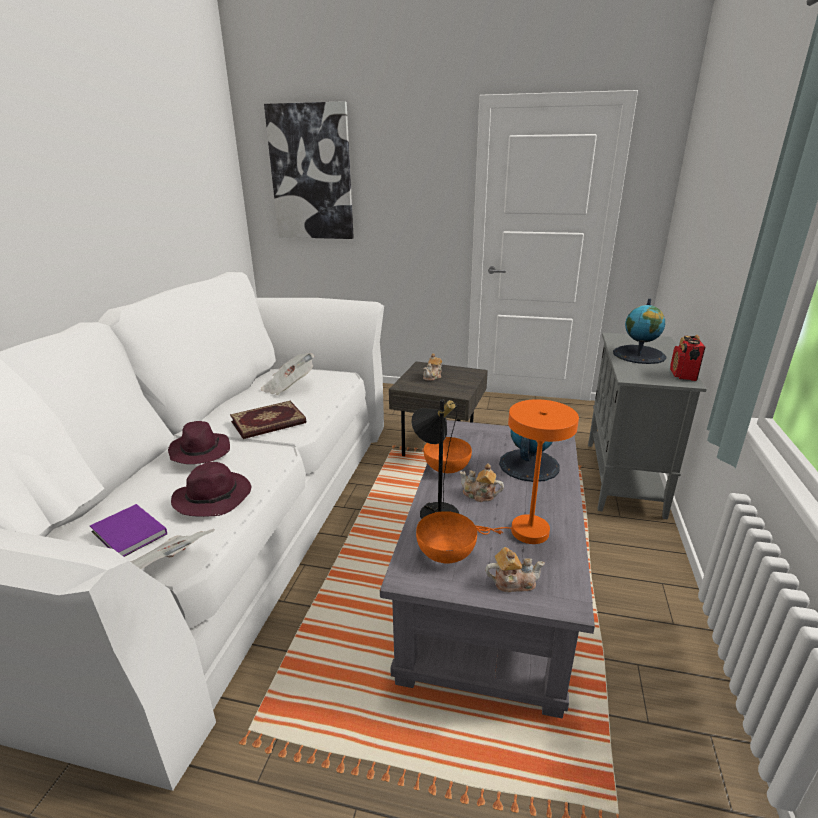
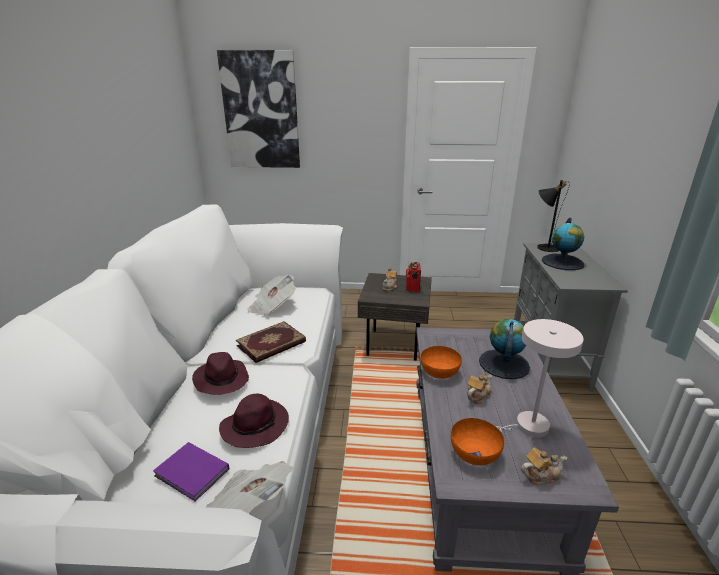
camera: 10 degrees left, 0 degrees up
(435, 510) = (448, 414): black table lamp -> black table lamp (544, 247)
(479, 495) = (477, 396): teapot -> teapot turned 120 degrees clockwise
(522, 532) = (526, 427): orange table lamp -> white table lamp
(683, 375) = (604, 279): radio -> radio (412, 288)

